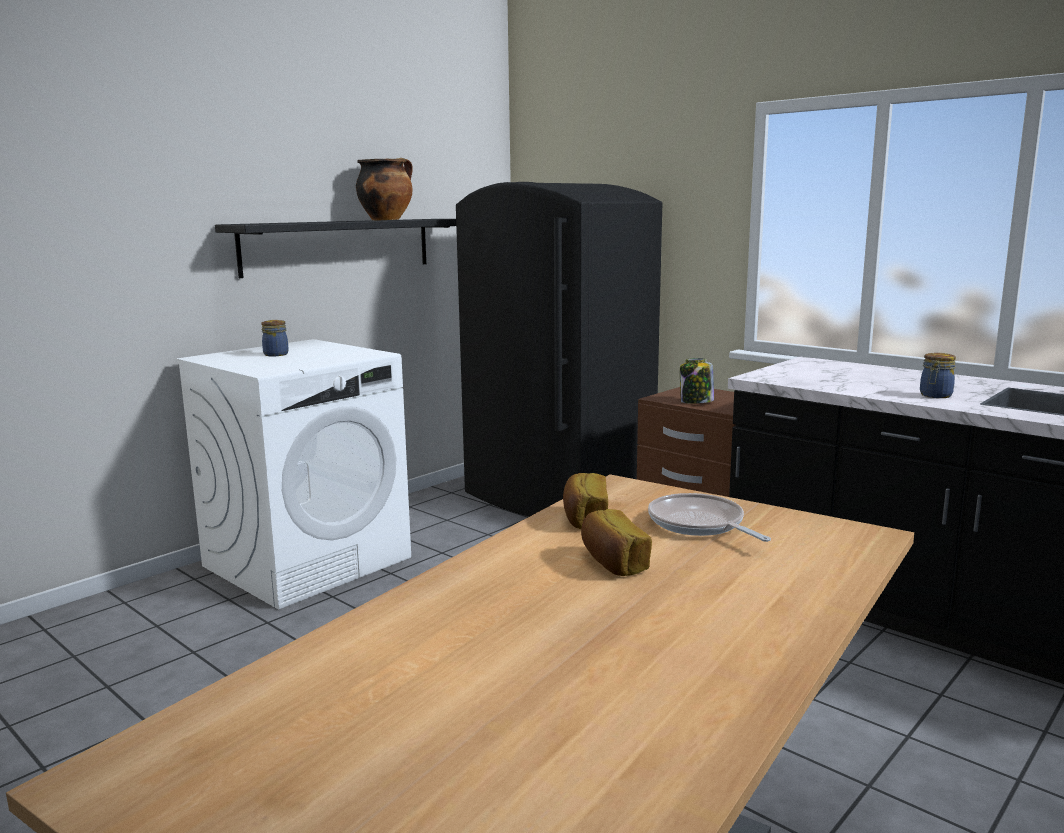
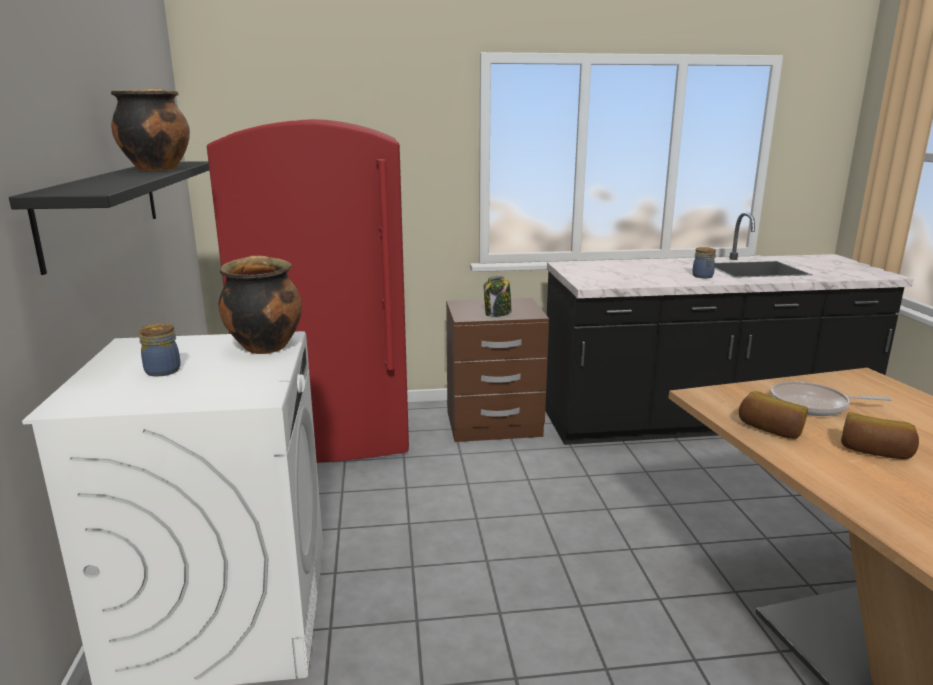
camera: 50 degrees left, 5 degrees up
(352, 355) = (264, 346): none -> cooking pot
(558, 498) = (332, 434): black fridge -> red fridge

